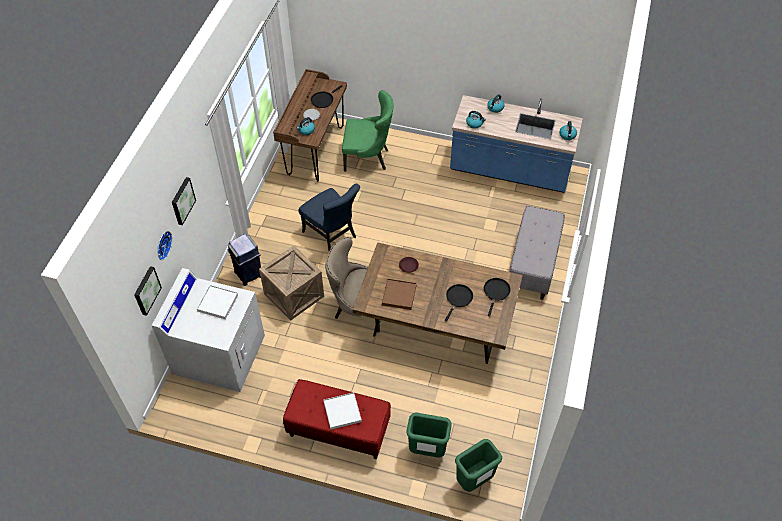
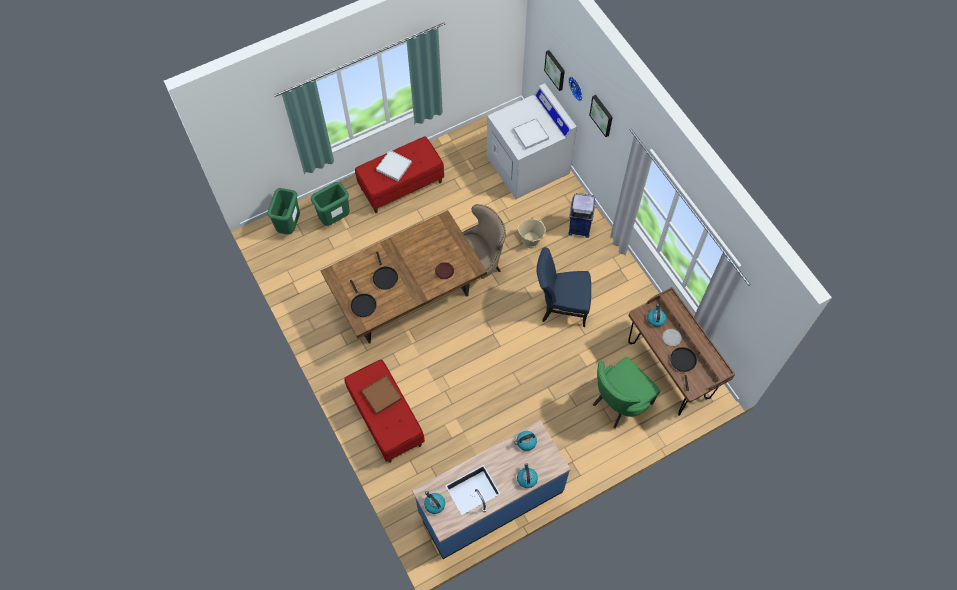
camera: 135 degrees right, 10 degrees up
(294, 295) = (531, 240): crate -> beige bucket
(399, 295) = (427, 245): brown tray -> brown tray (381, 395)
(533, 264) = (386, 419): grey bench -> red bench

